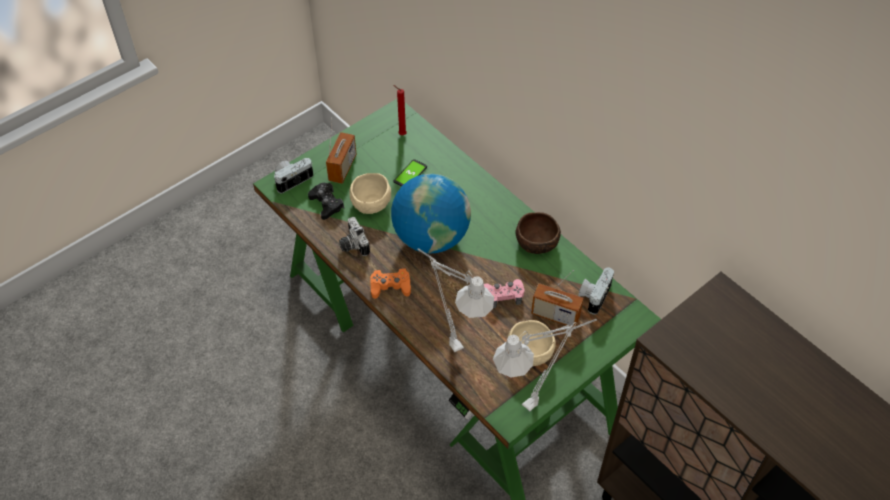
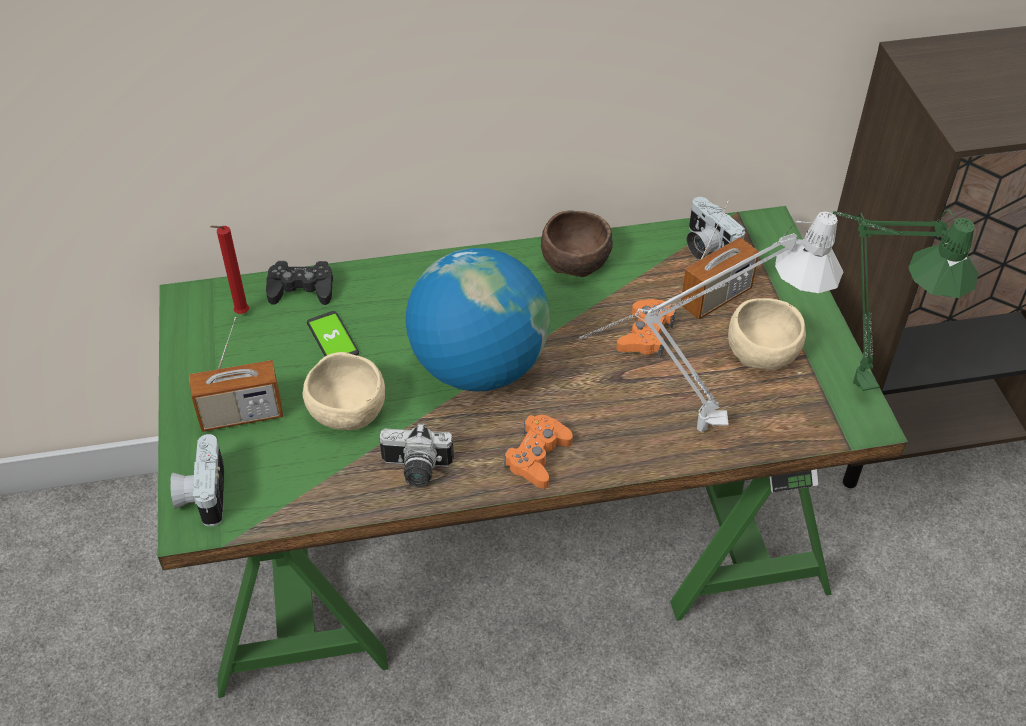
camera: 60 degrees left, 5 degrees down
(326, 204) = (300, 469): black game controller -> black game controller (301, 289)
(342, 168) = (241, 415): radio -> radio turned 120 degrees clockwise
(503, 295) = (645, 335): pink game controller -> orange game controller
(541, 399) = (850, 375): grey table lamp -> green table lamp

